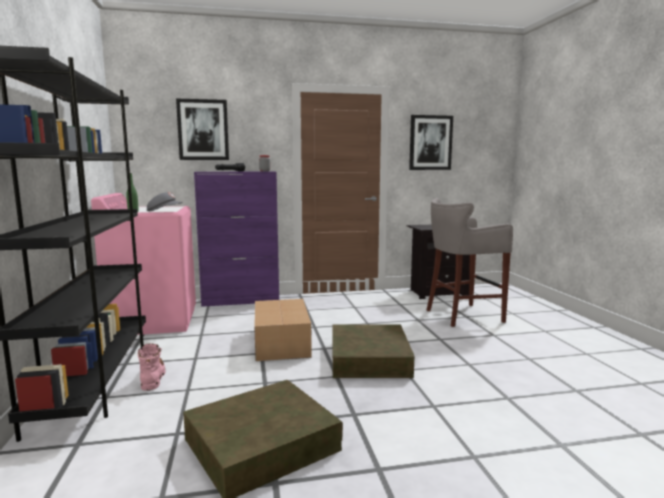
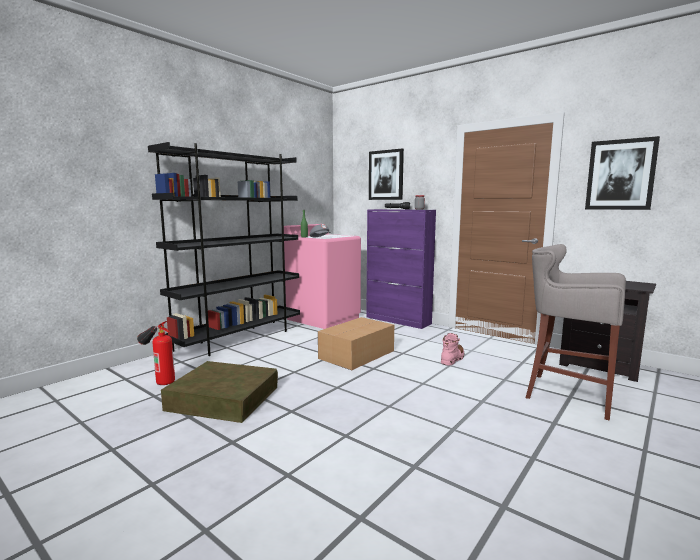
camera: 50 degrees right, 0 degrees up
(97, 478) = (158, 377): none -> fire extinguisher
(152, 378) = (259, 346): pink boot -> pink boot (452, 359)
(369, 359) = (385, 388): brown storage box -> none

